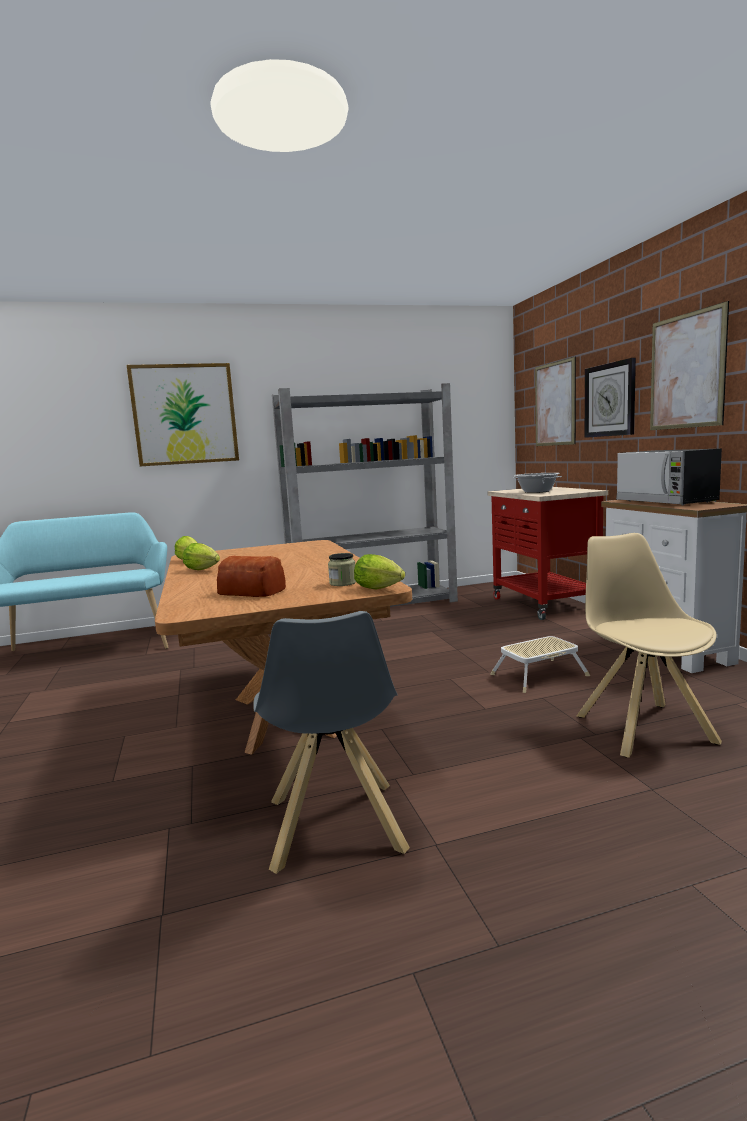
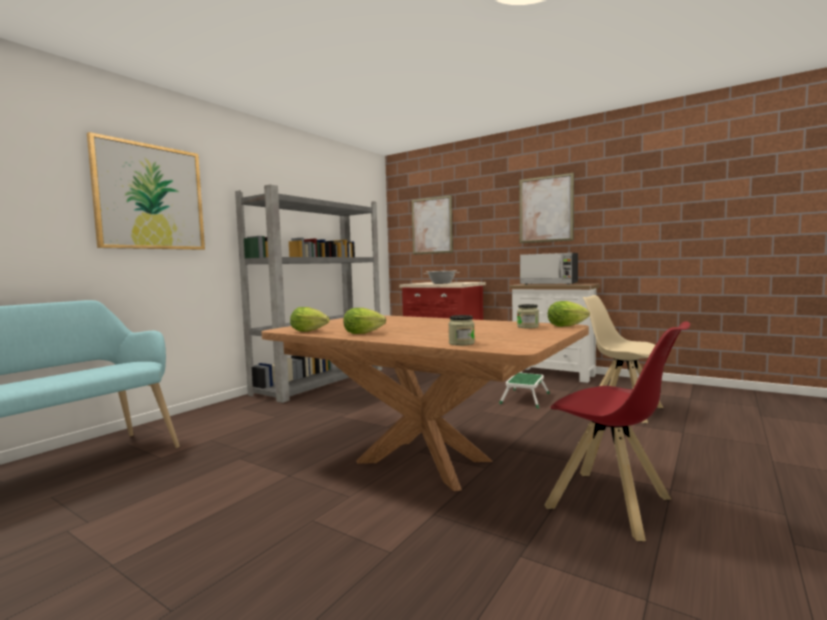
camera: 40 degrees left, 5 degrees down
(191, 597) = (461, 343): none -> jar
(251, 591) = (490, 336): bread -> none
(335, 828) = (612, 504): grey chair -> red chair
(539, 675) = (525, 398): beige step ladder -> green step ladder
(610, 400) = (484, 224): wall clock -> none

